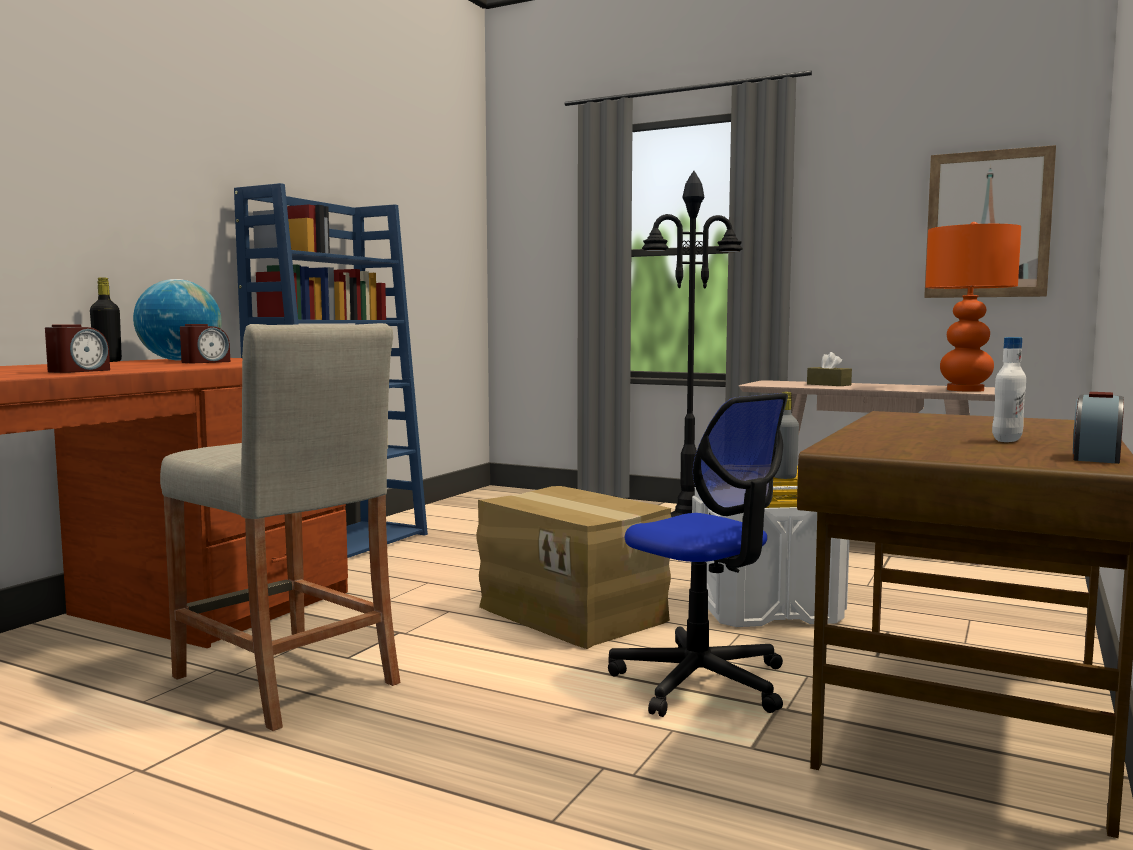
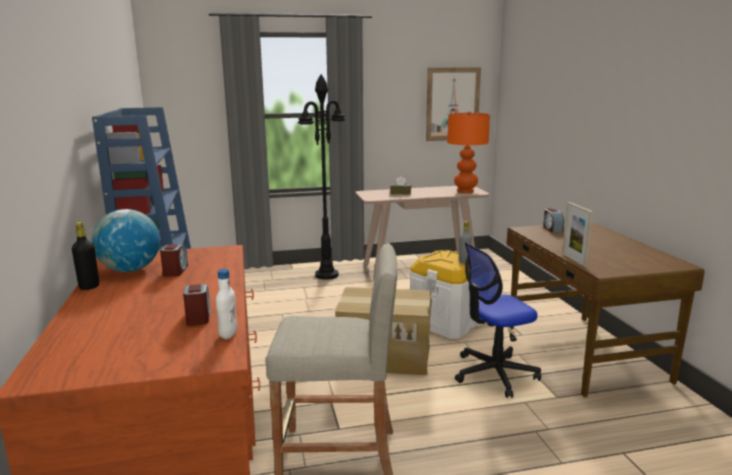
camera: 40 degrees left, 10 degrees up
(701, 682) = (494, 373): office chair -> office chair turned 150 degrees clockwise
(841, 437) = (574, 260): none -> picture frame
(1007, 440) = (616, 249): white bottle -> white bottle (228, 334)
(1096, 457) = (665, 258): alarm clock -> alarm clock (552, 229)

